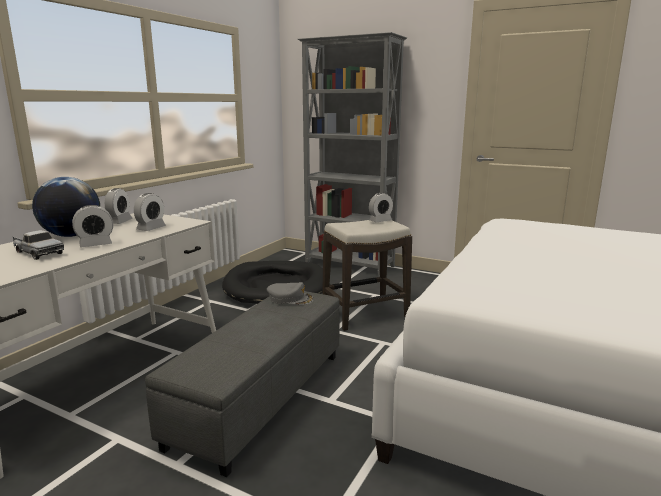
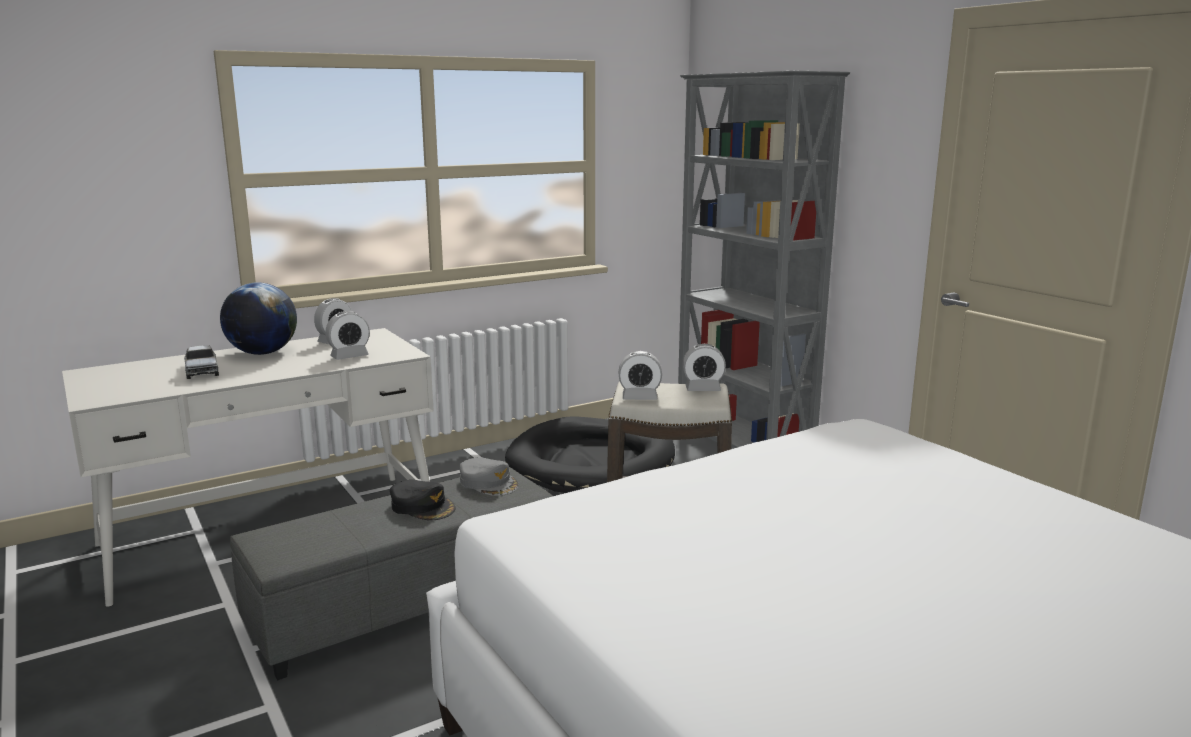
camera: 30 degrees right, 0 degrees up
(96, 244) = (264, 369): alarm clock -> alarm clock (639, 397)
(269, 321) = (422, 507): none -> black cap

